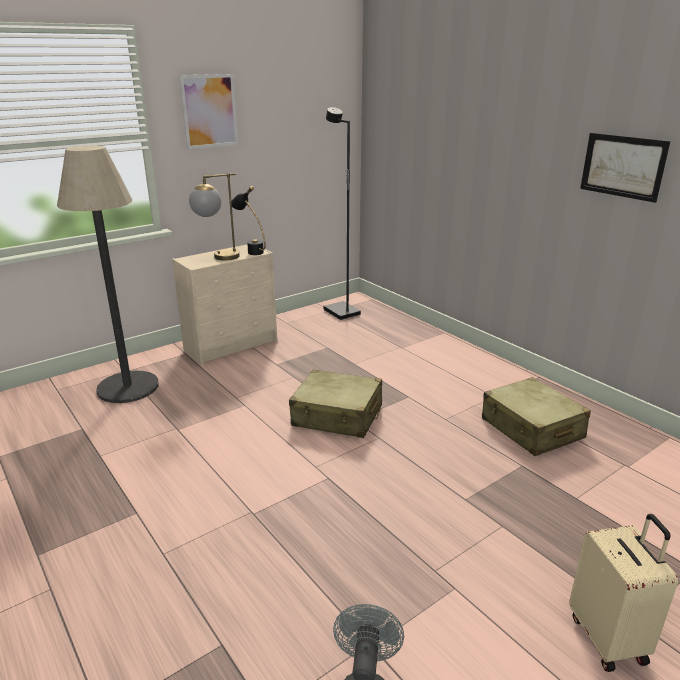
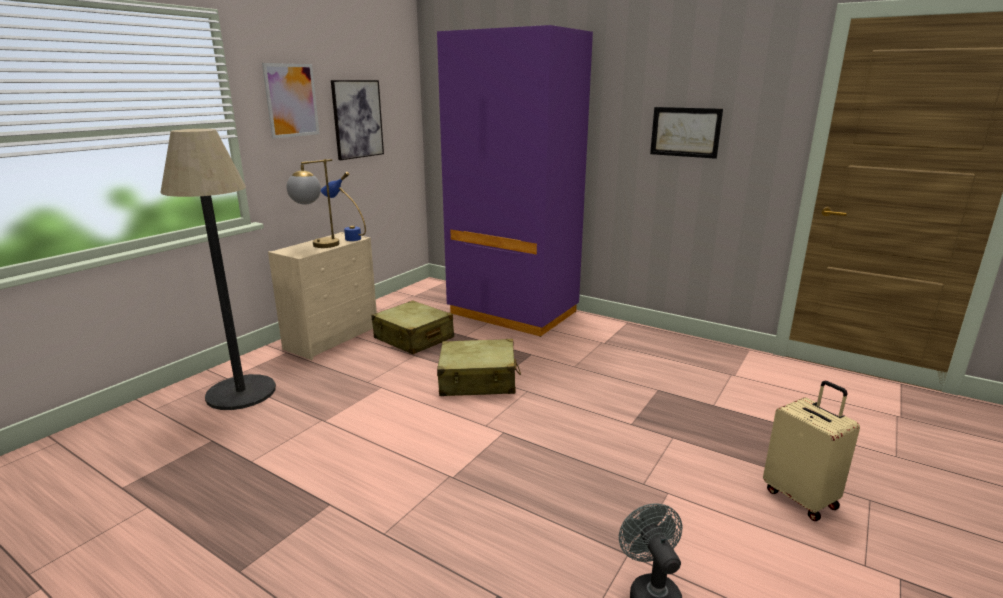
camera: 20 degrees left, 5 degrees down
(251, 251) = (347, 238): black table lamp -> blue table lamp
(282, 128) = (357, 119): none -> picture
(340, 312) = (424, 296): black floor lamp -> none
(418, 345) = (513, 313): none -> purple wardrobe
(531, 429) = (647, 361): beige suitcase -> beige suitcase (413, 338)

